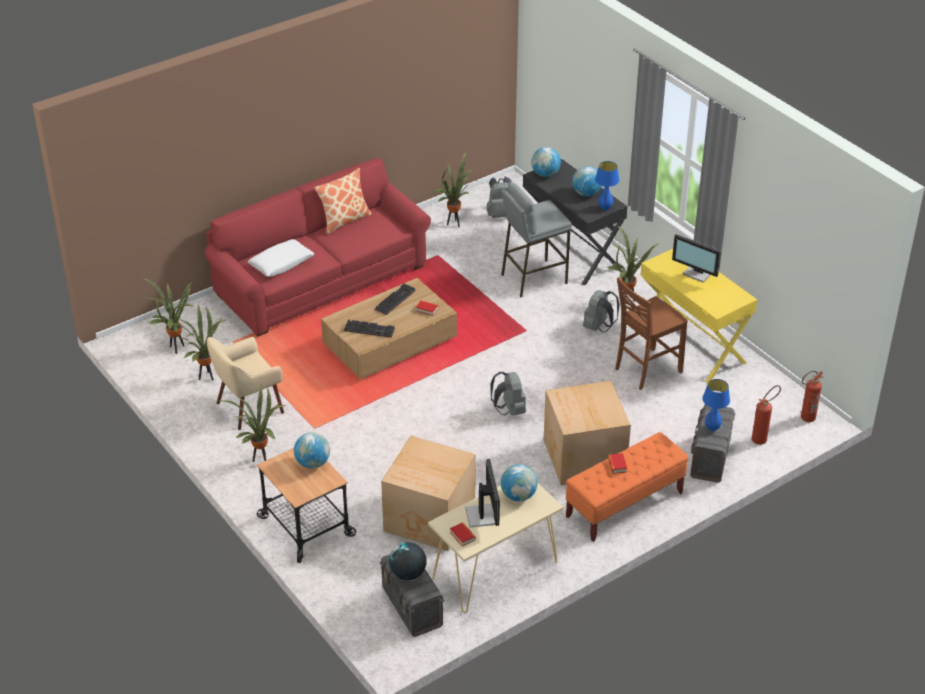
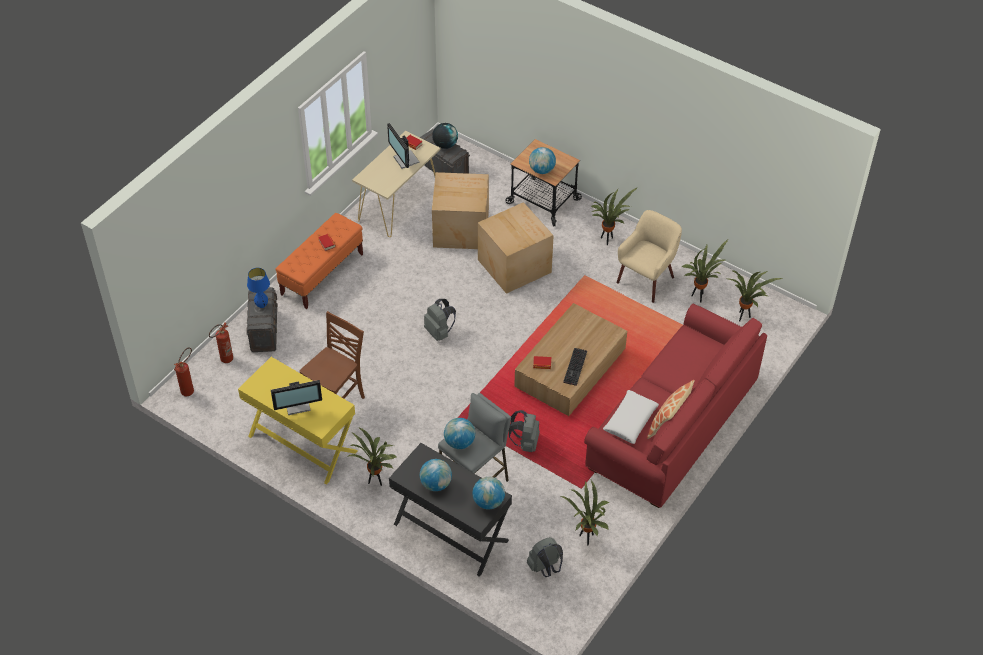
camera: 160 degrees right, 10 degrees up
(281, 264) = (690, 354): white pillow -> white pillow (630, 421)
(370, 329) = (579, 330): keyboard -> none
(518, 496) = (386, 179): globe -> globe (459, 442)
(583, 458) = (365, 305): cardboard box -> cardboard box (514, 265)
(599, 327) = (393, 440): grey backpack -> grey backpack (525, 443)
(605, 208) = (410, 468): blue table lamp -> none
(698, 273) = (298, 405): monitor -> monitor turned 150 degrees clockwise

